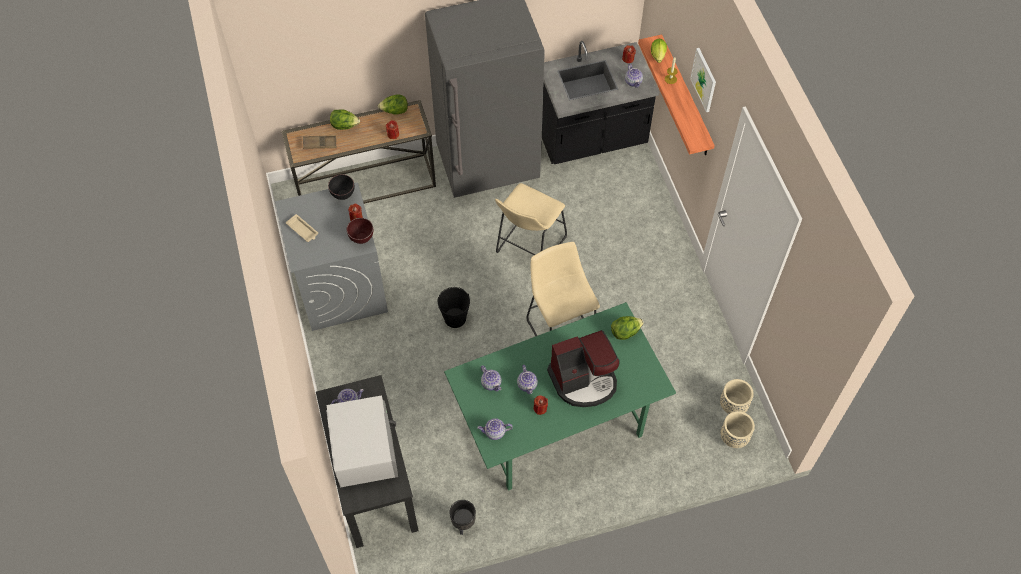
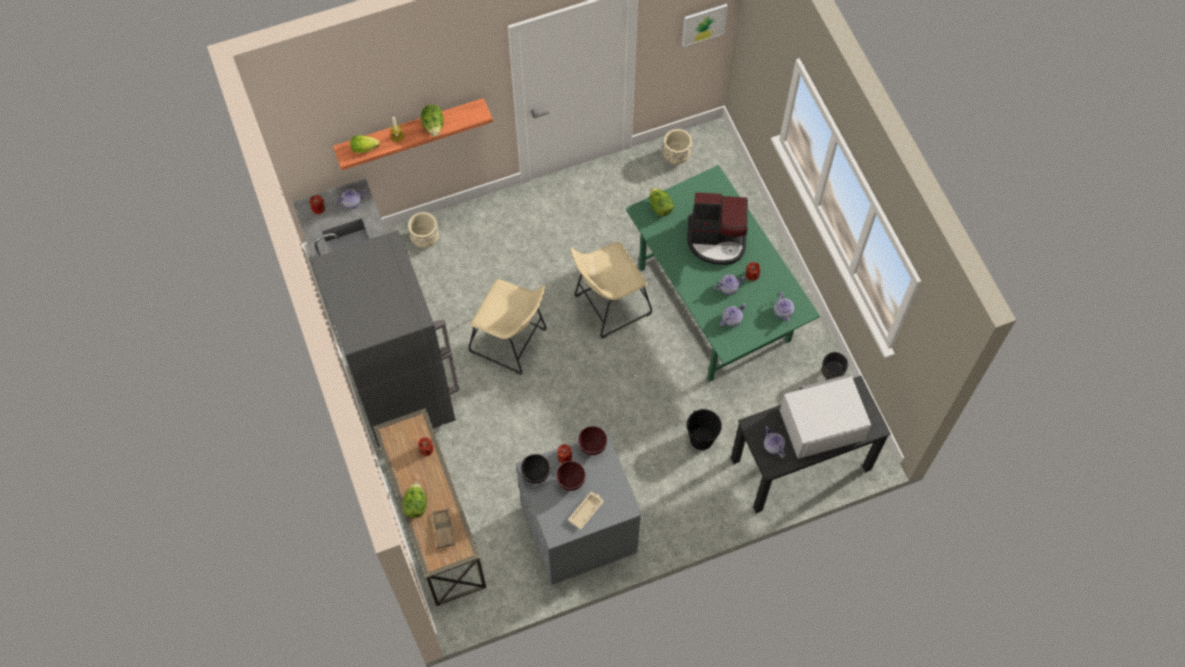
camera: 95 degrees left, 5 degrees up
(331, 221) = (571, 482): none -> brown bowl
(394, 111) = (391, 452): lettuce -> lettuce (433, 126)
(455, 318) = (606, 407): black bucket -> black bucket (701, 439)
(584, 380) = (717, 240): coffee machine -> coffee machine turned 120 degrees clockwise
(704, 80) = (433, 85): picture -> picture (704, 24)
(734, 437) = (709, 156): beige planter -> beige planter (425, 239)

